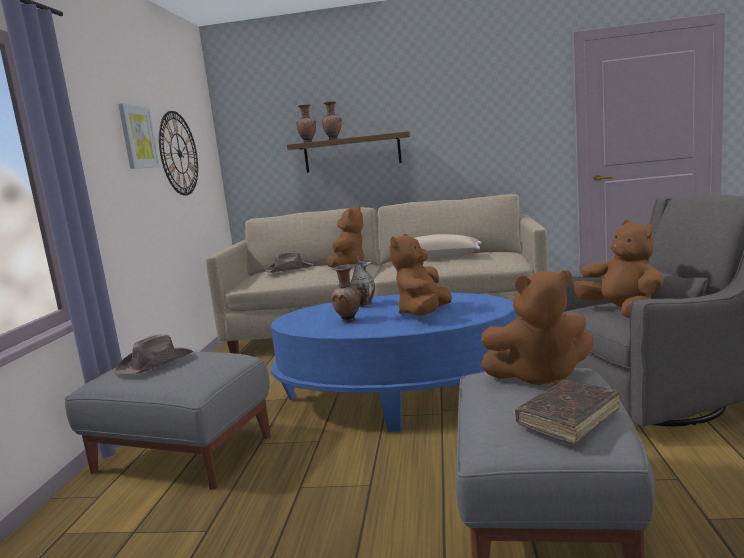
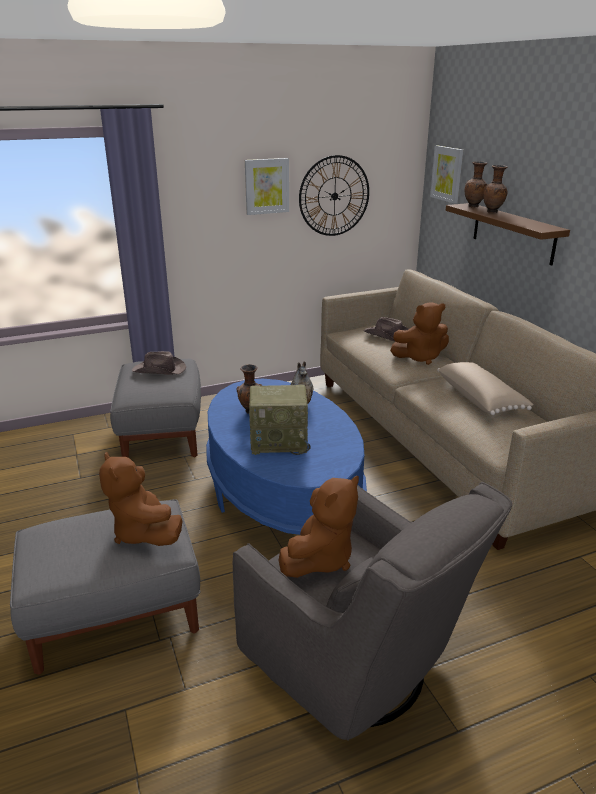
camera: 60 degrees right, 15 degrees up
(252, 129) = (447, 174): none -> picture
(424, 314) = (280, 441): brown plush toy -> radio
(568, 419) = (62, 557): brown book -> none

